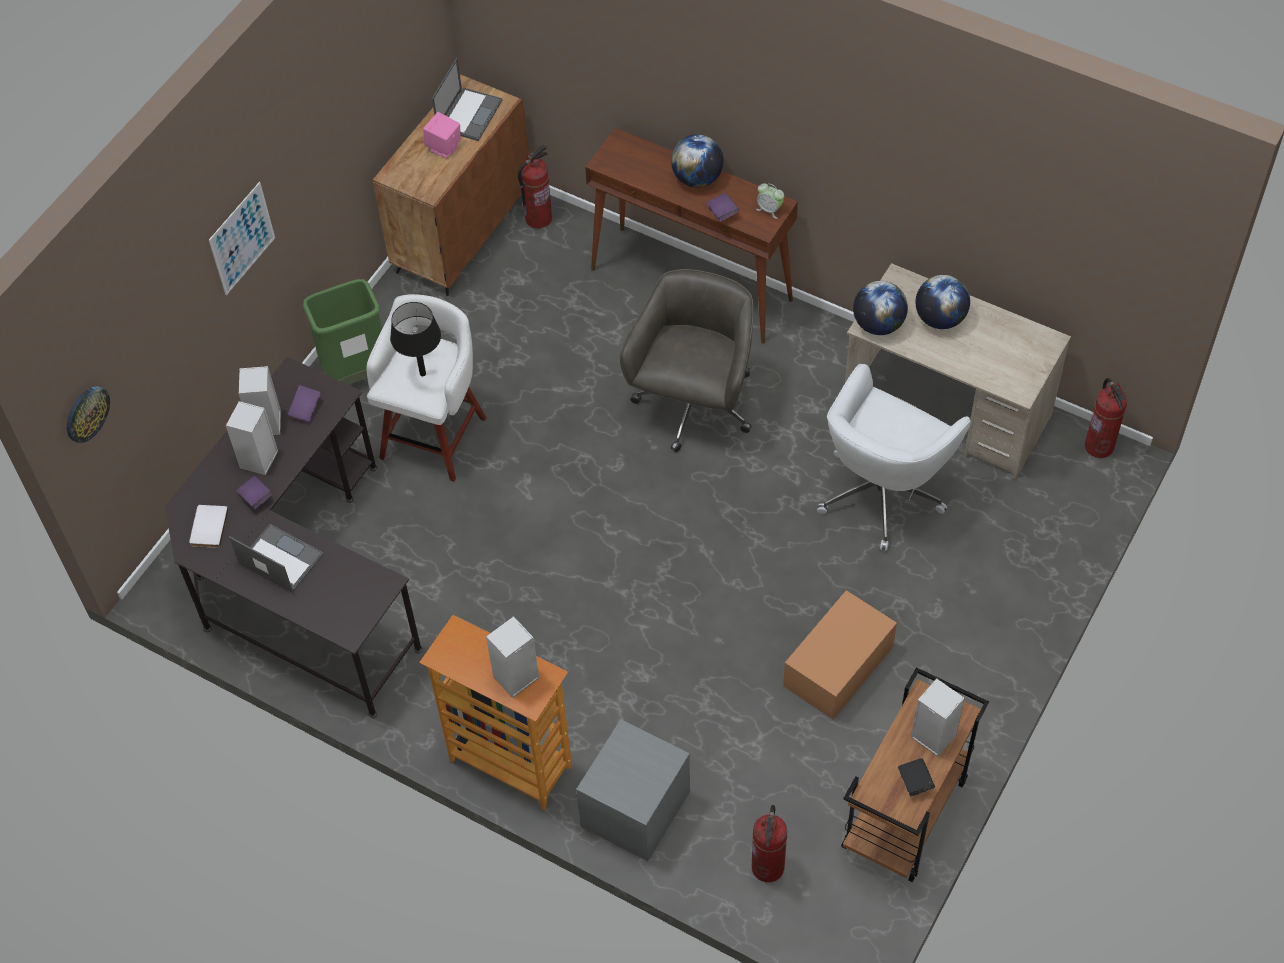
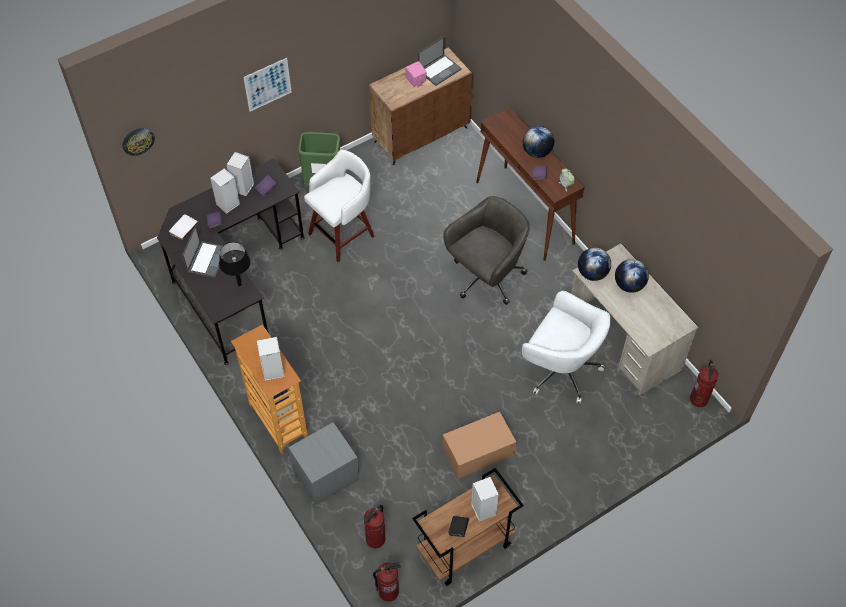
camera: 25 degrees right, 0 degrees up
(280, 559) = (207, 259): laptop -> laptop turned 45 degrees clockwise
(422, 374) = (337, 196): black table lamp -> black table lamp (239, 284)
(538, 218) = (464, 144): fire extinguisher -> fire extinguisher (388, 592)
(883, 491) = (560, 369): white office chair -> white office chair turned 120 degrees counterclockwise

